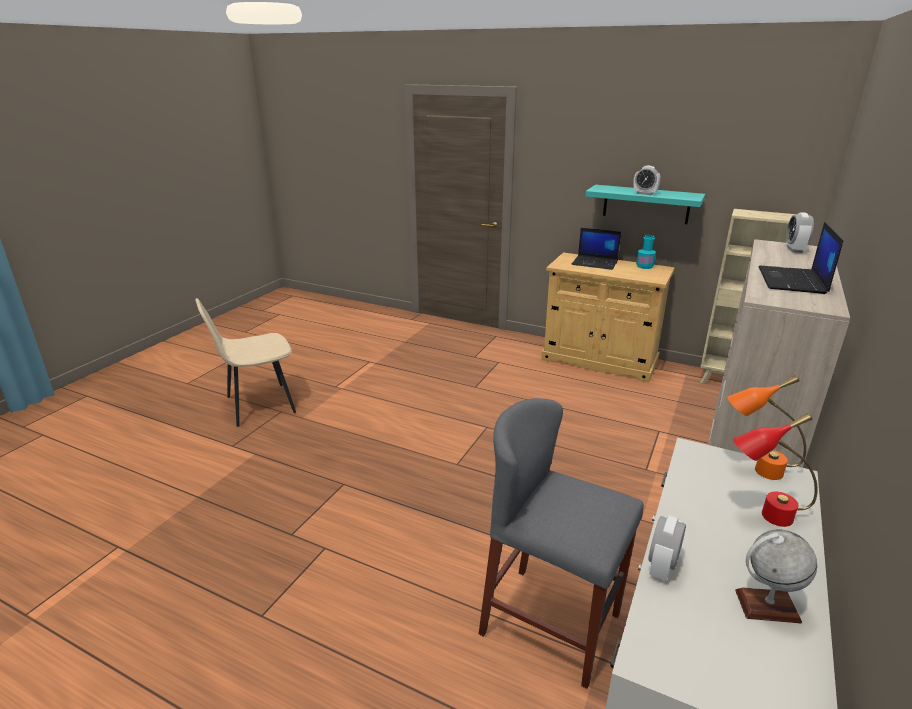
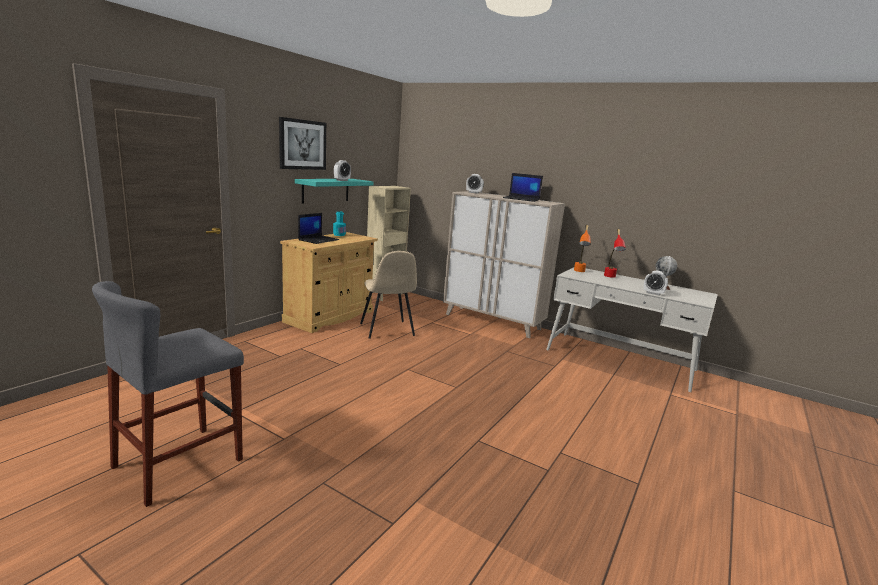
camera: 85 degrees left, 10 degrees down
(258, 405) = (293, 505): beige chair -> beige chair (387, 330)
(551, 624) = (598, 381): grey stool -> grey stool (179, 463)
(612, 143) = (302, 144): none -> picture

